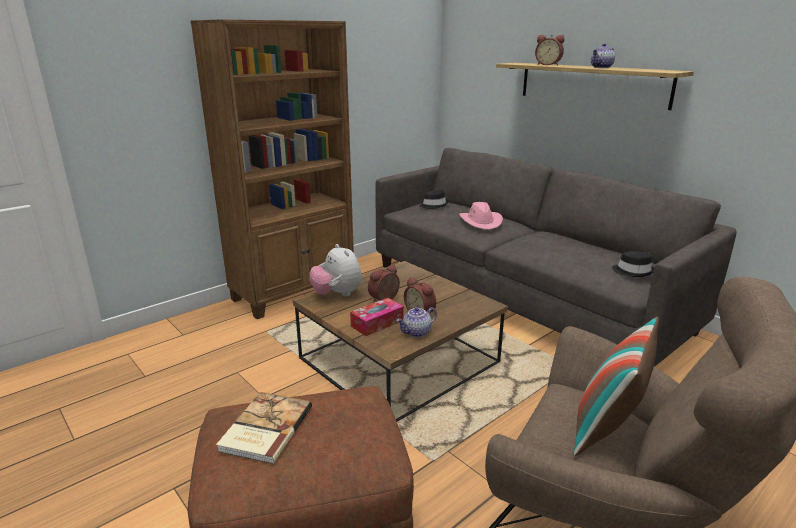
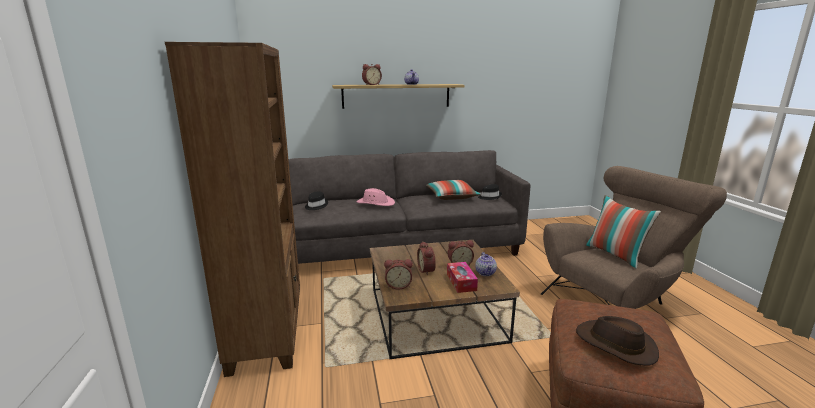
camera: 60 degrees left, 5 degrees down
(264, 429) = (615, 344): book -> brown hat
(337, 294) = (398, 285): plush toy -> alarm clock
(583, 251) = (451, 197): none -> pillow

